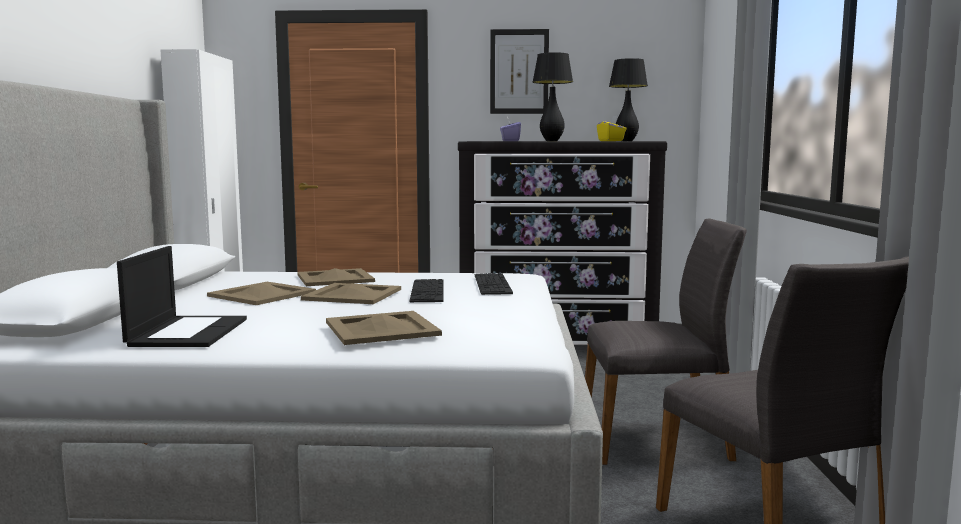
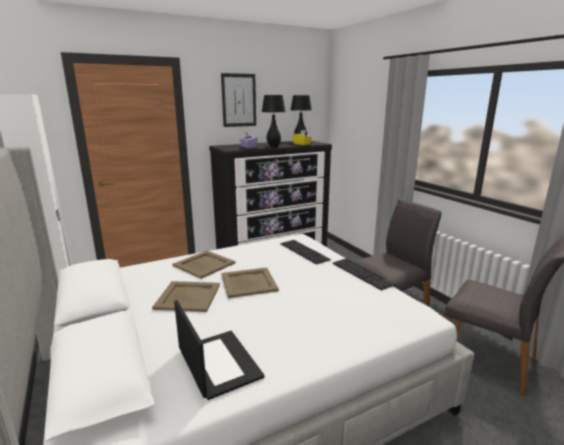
camera: 30 degrees left, 10 degrees up
(383, 329) = (336, 320): beige tray -> none
(427, 291) = (281, 266): keyboard -> keyboard (362, 273)

